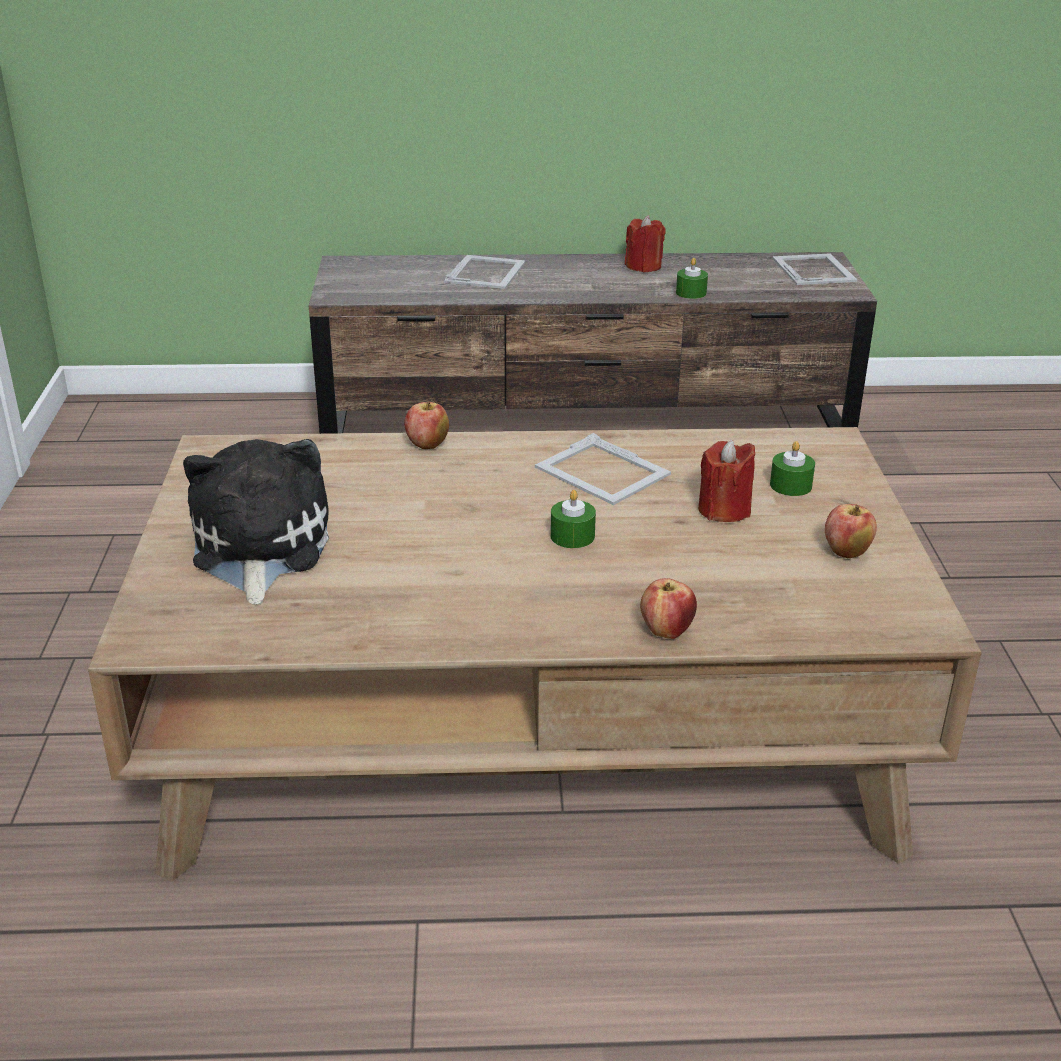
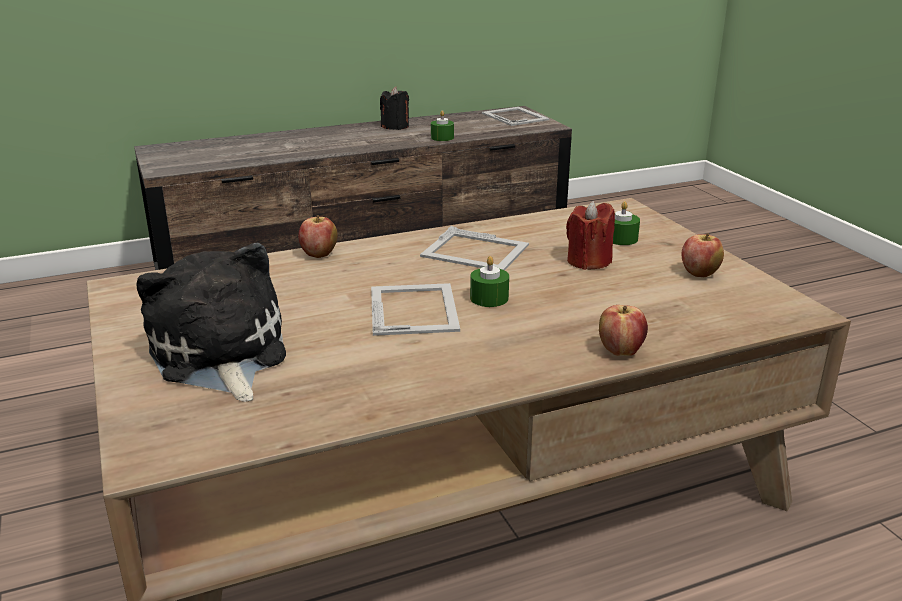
camera: 20 degrees left, 5 degrees down
(486, 272) = (278, 142): picture frame -> picture frame (414, 308)
(643, 266) = (395, 126): red candle -> black candle

